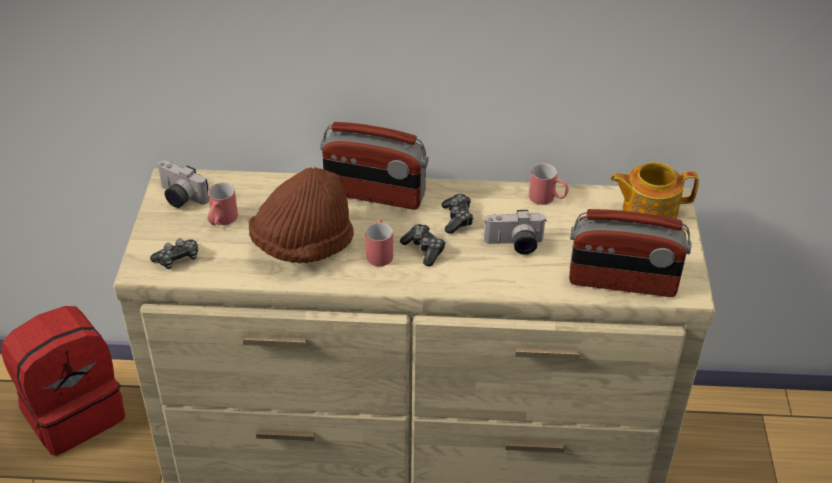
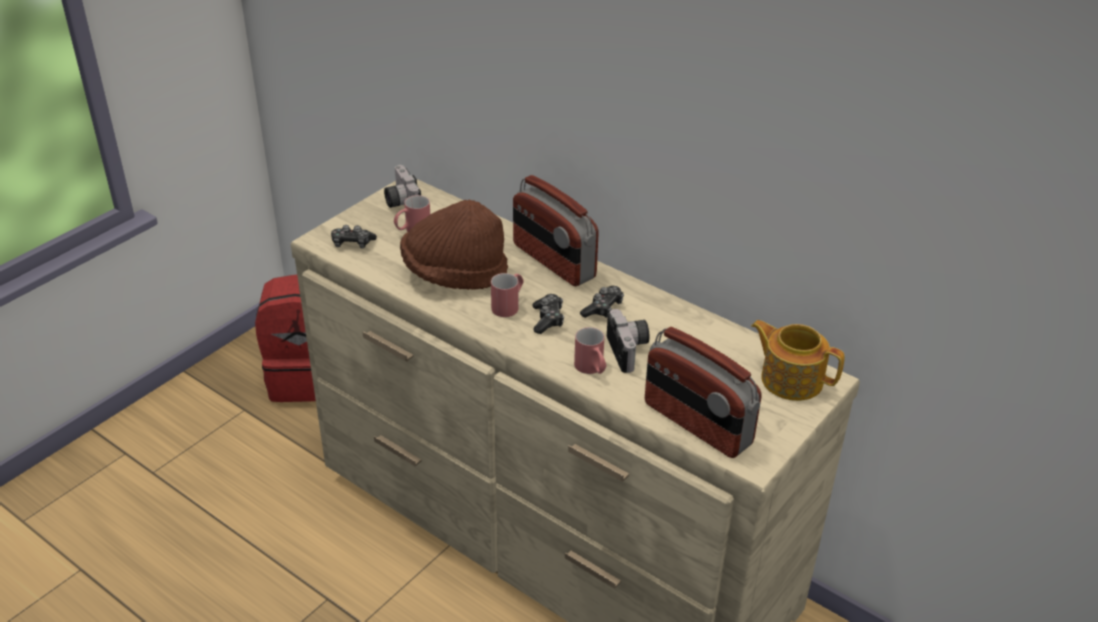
camera: 35 degrees right, 5 degrees down
(514, 245) = (630, 351): camera -> camera turned 135 degrees counterclockwise
(547, 199) = (703, 327): red mug -> red mug (592, 369)

